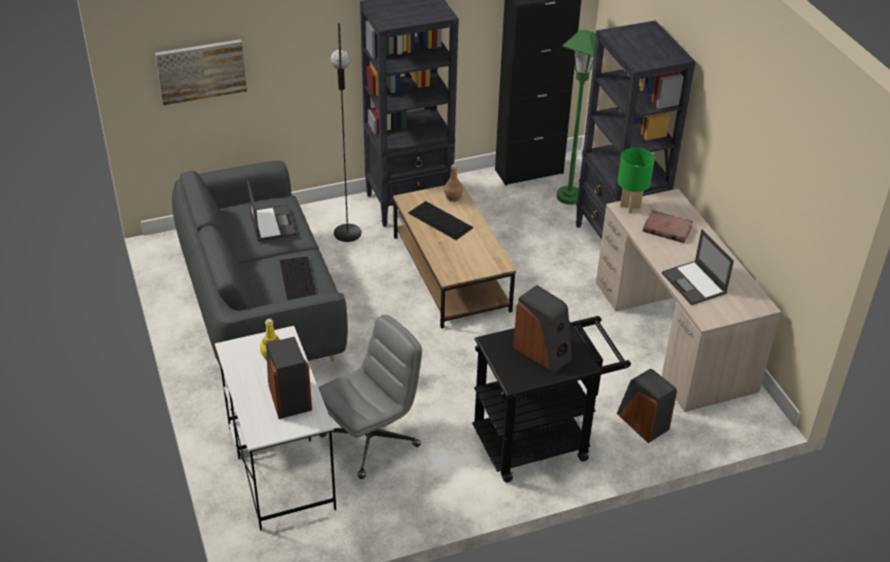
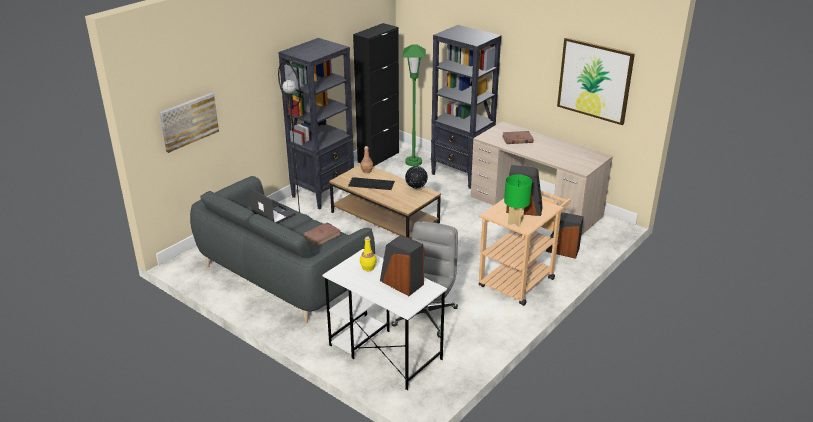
camera: 30 degrees left, 10 degrees down
(297, 280) = (322, 236): keyboard -> brown book
(488, 252) = (416, 189): none -> globe
(540, 440) = (520, 279): black cart -> beige cart
(630, 207) = (487, 136): green table lamp -> green table lamp (515, 222)
(694, 283) = (558, 157): laptop -> none
(783, 186) = (595, 80): none -> picture

